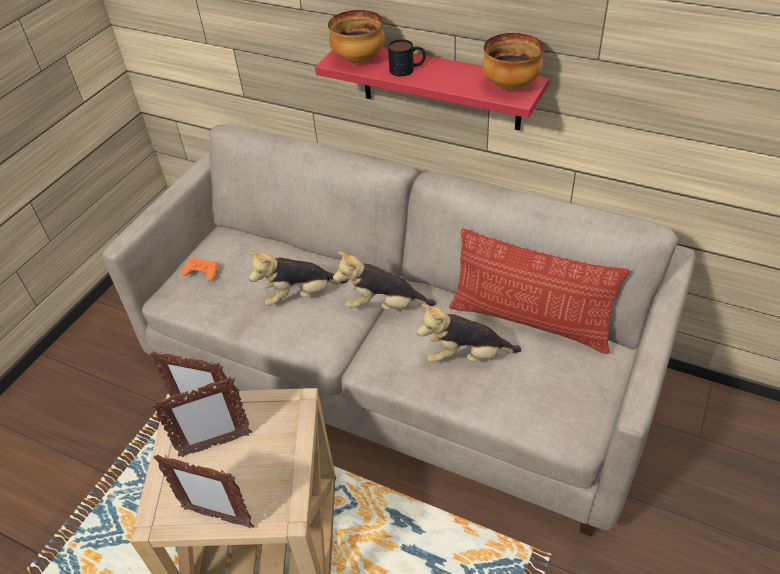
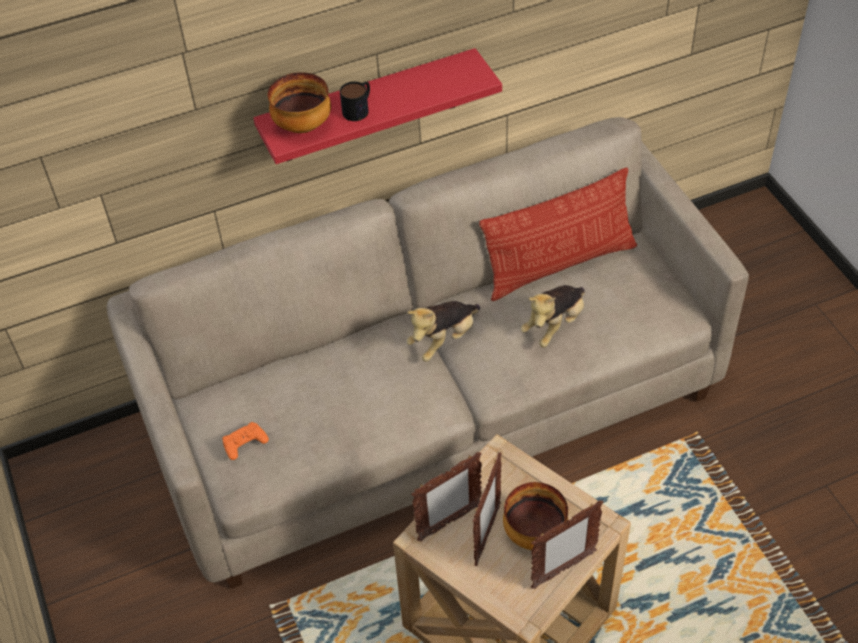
camera: 50 degrees left, 5 degrees up
(300, 296) = (368, 387): plush toy -> none
(509, 85) = (459, 72): bowl -> bowl (533, 533)

